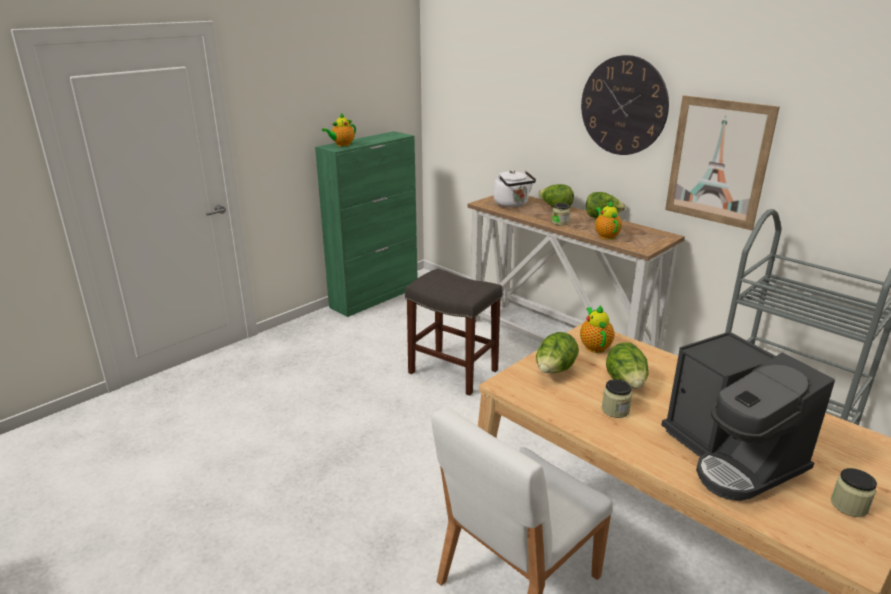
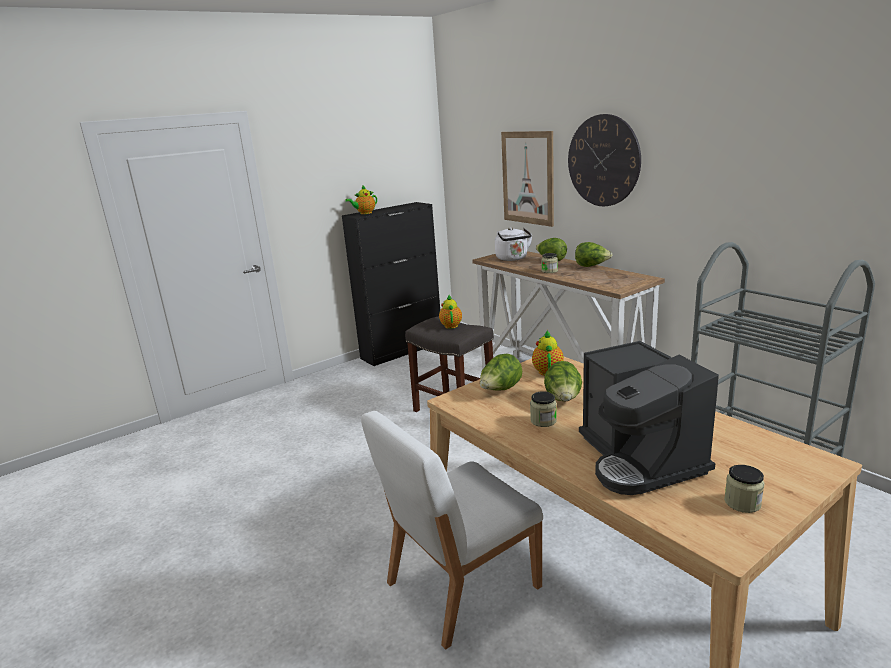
camera: 10 degrees right, 5 degrees down
(375, 297) = (403, 350): green cabinet -> black cabinet
(606, 235) = (587, 280): teapot -> teapot (451, 325)
(718, 162) = (688, 204): picture -> picture (527, 178)

